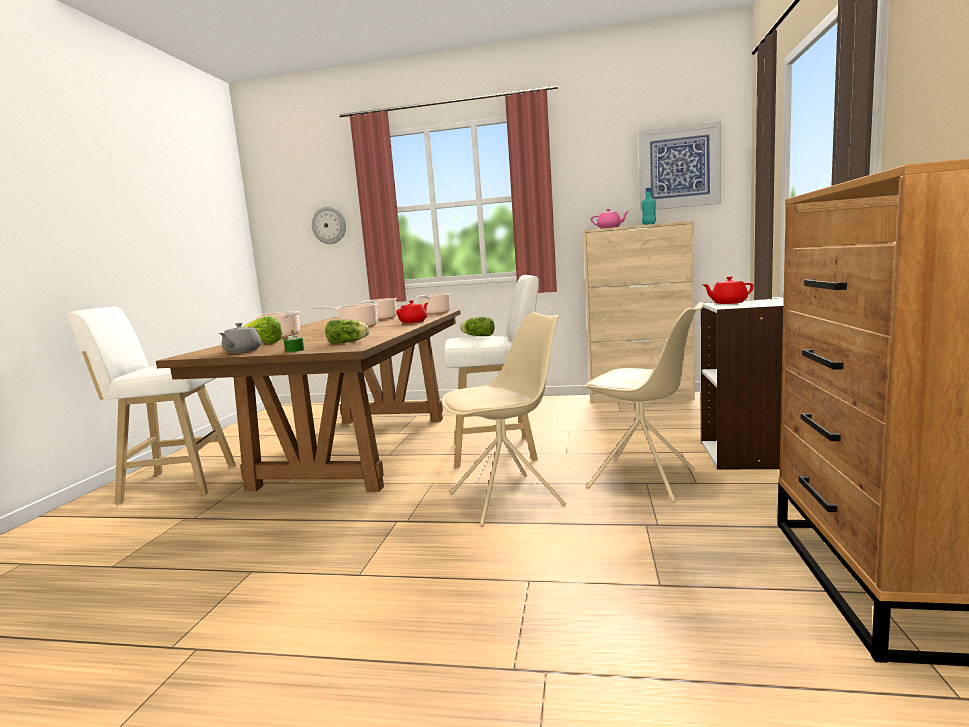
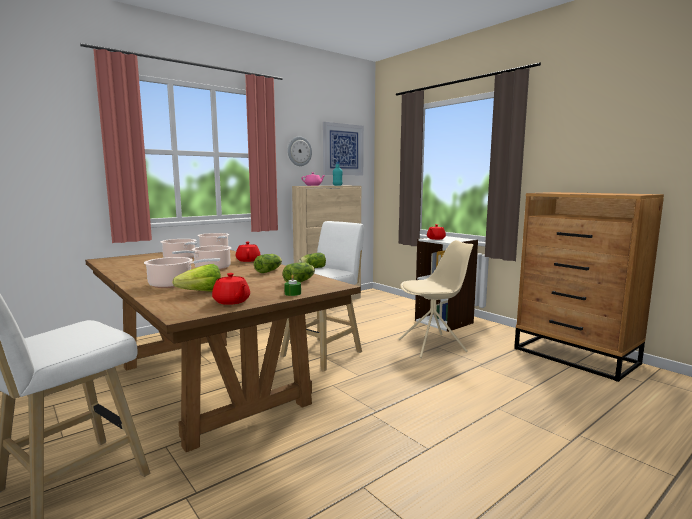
camera: 50 degrees left, 0 degrees up
(242, 351) = (232, 301): grey teapot -> red teapot
(329, 225) = (51, 158): wall clock -> wall clock (299, 151)
(378, 332) = (269, 271): none -> lettuce
(508, 499) = (398, 377): beige chair -> none

